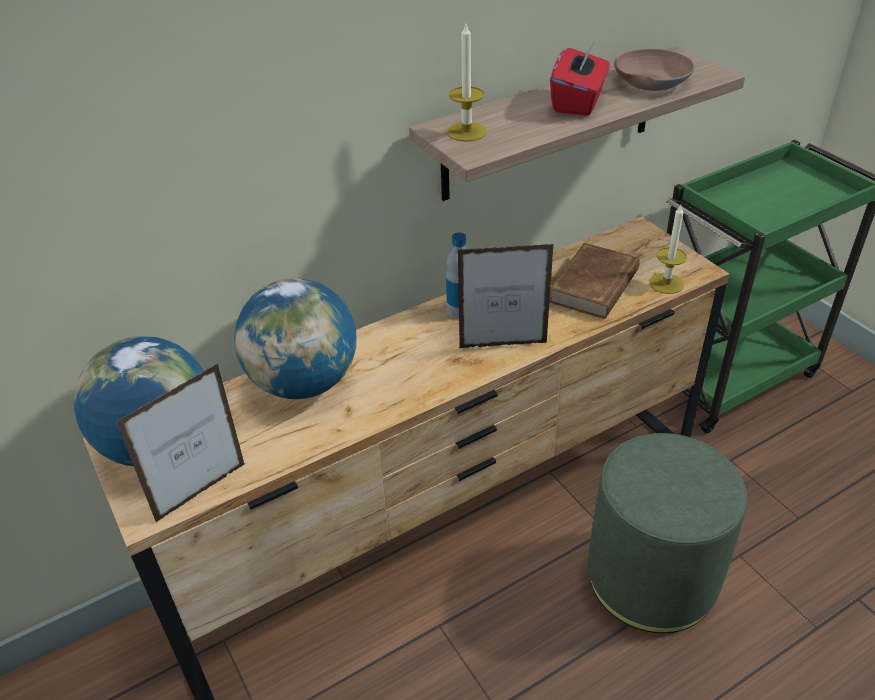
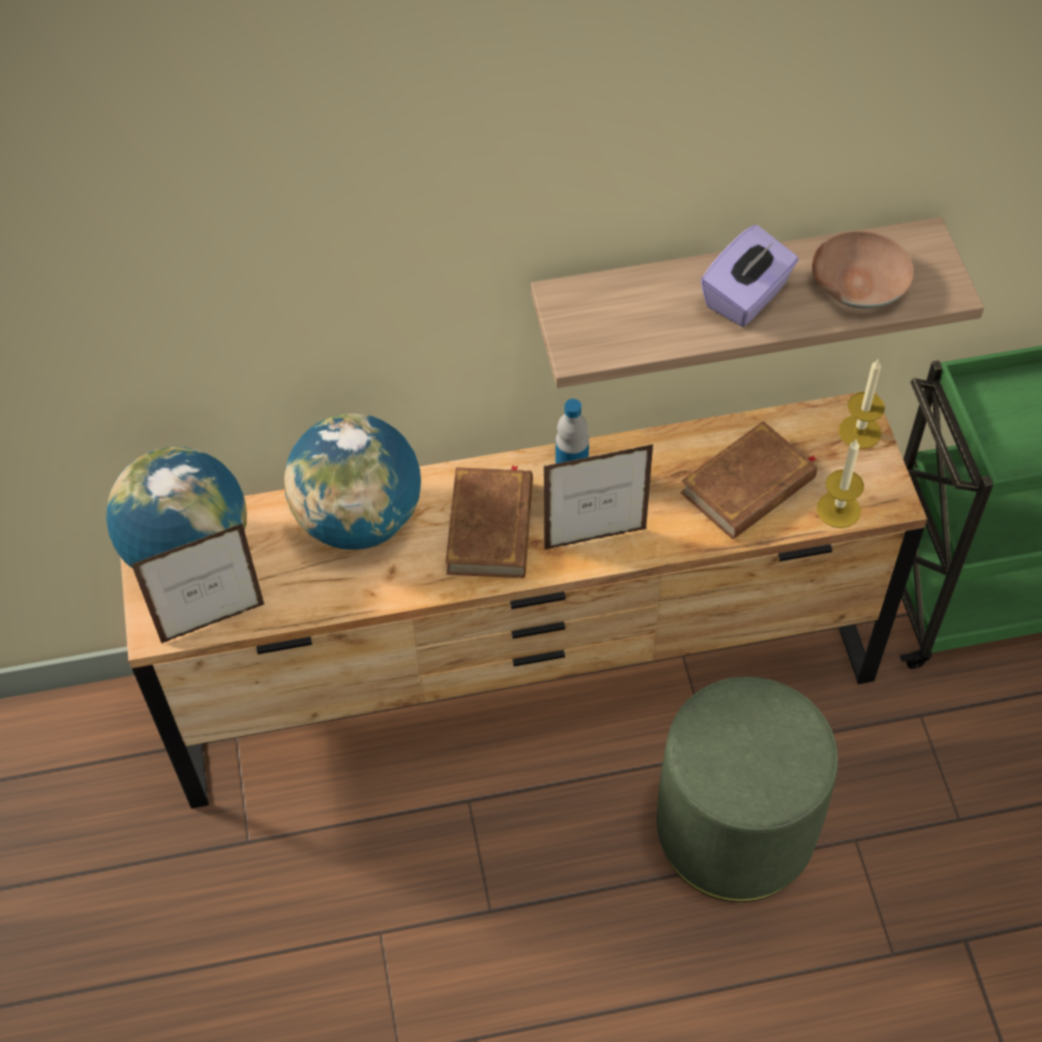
camera: 20 degrees right, 15 degrees up
(416, 359) = (491, 527): none -> brown book
(466, 132) = (589, 312): candle -> candle (859, 432)
(502, 345) = (595, 539): picture frame -> picture frame turned 150 degrees clockwise
(578, 102) = (746, 297): red tissue box -> purple tissue box

